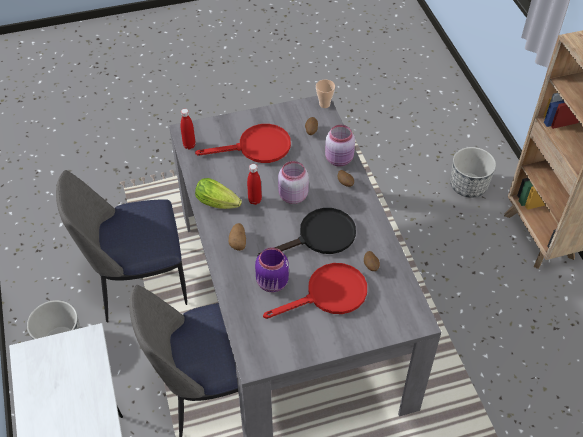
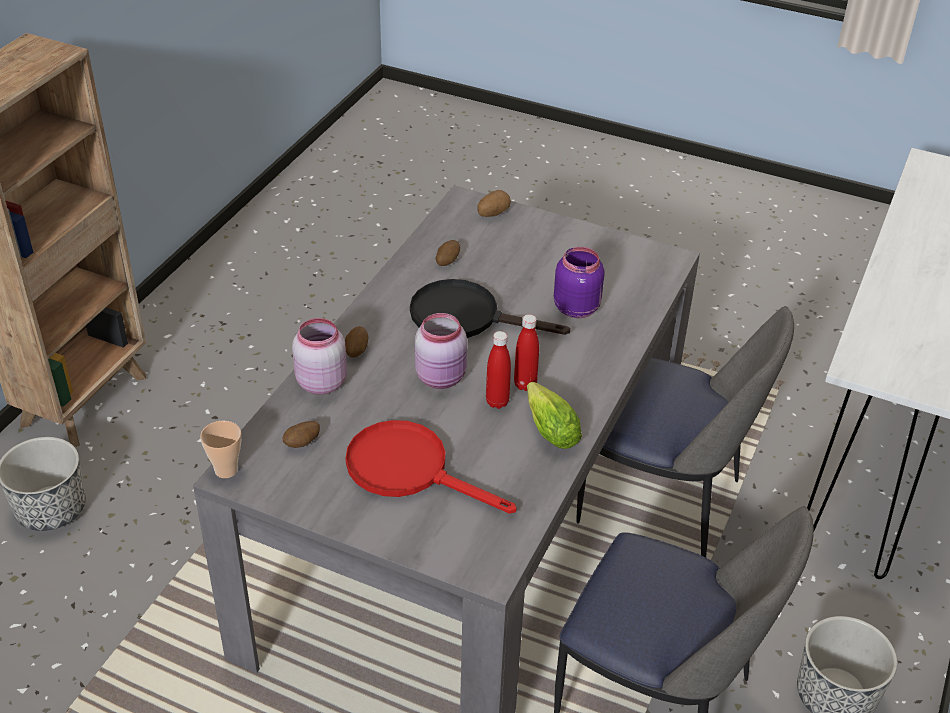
camera: 140 degrees left, 10 degrees down
(189, 145) = (507, 541): red bottle -> red bottle (525, 384)
(238, 241) = (572, 369): potato -> potato (493, 213)
(329, 295) = (526, 265): red frying pan -> none

